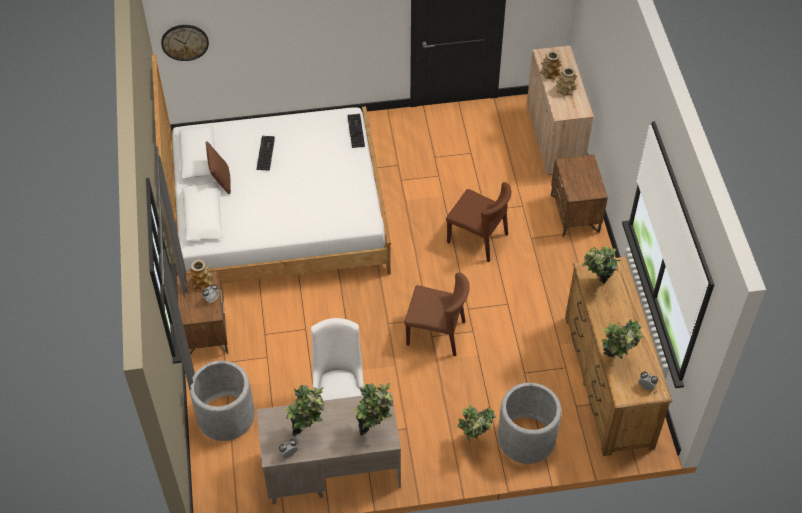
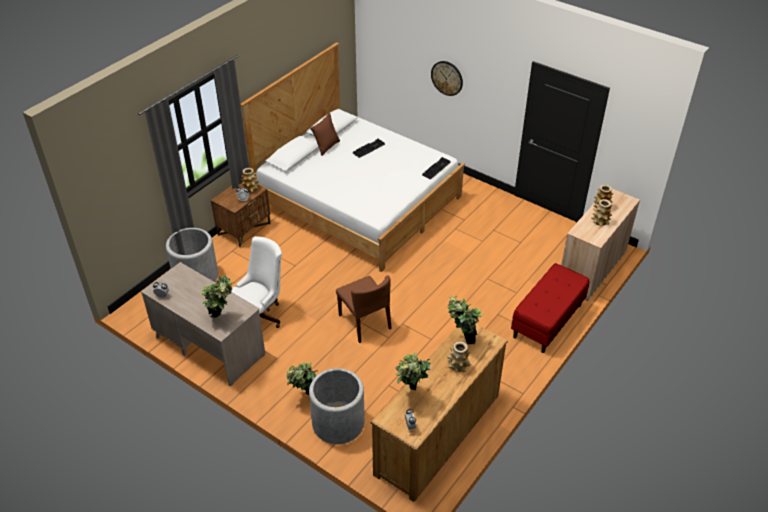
camera: 45 degrees right, 10 degrees down
(185, 42) = (374, 55): wall clock -> wall clock (447, 78)
(308, 430) = (189, 292): potted plant -> none
(478, 238) = (461, 290): brown chair -> none
(575, 214) = (547, 321): brown nightstand -> red bench
(618, 308) = (458, 366): none -> vase

